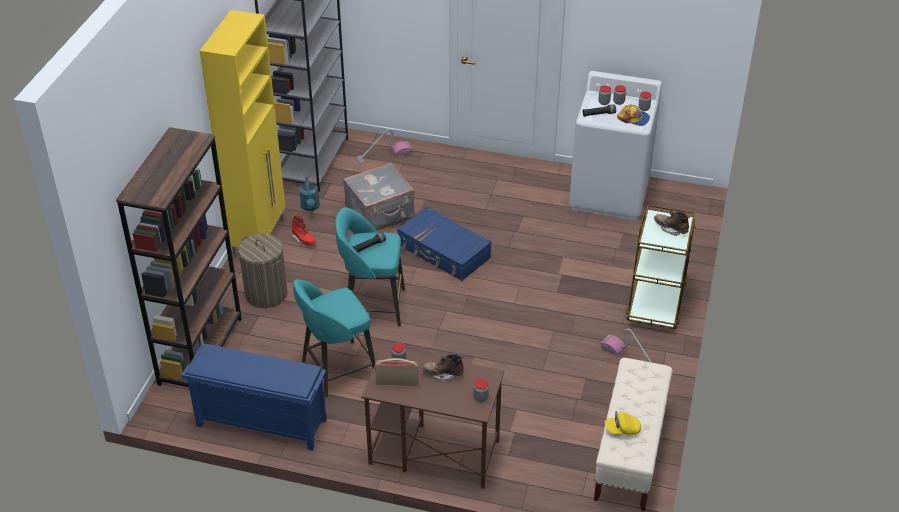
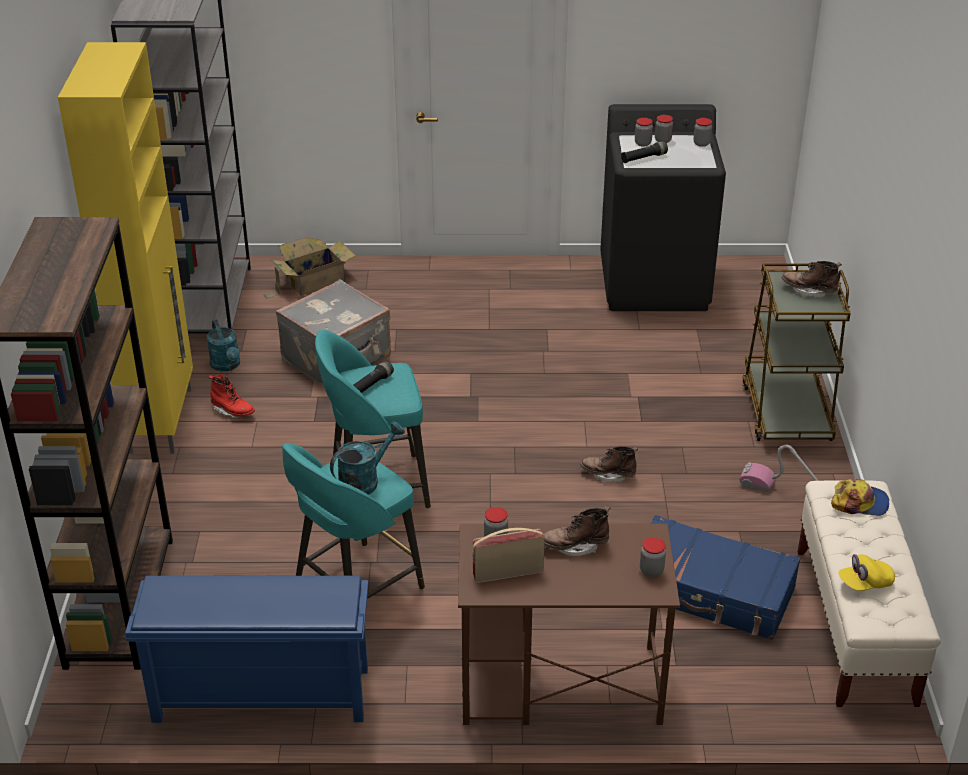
camera: 15 degrees left, 5 degrees down
(266, 294) = (200, 498): laundry basket -> none
(342, 308) = (364, 481): none -> turquoise watering can
(384, 155) = (312, 281): vacuum cleaner -> cardboard box
(443, 252) = (452, 394): blue suitcase -> blue suitcase (710, 592)
(519, 325) = (608, 474): none -> brown boot
(610, 194) = (655, 284): white washing machine -> black washing machine
(633, 118) = (694, 157): cap -> cap (860, 502)

